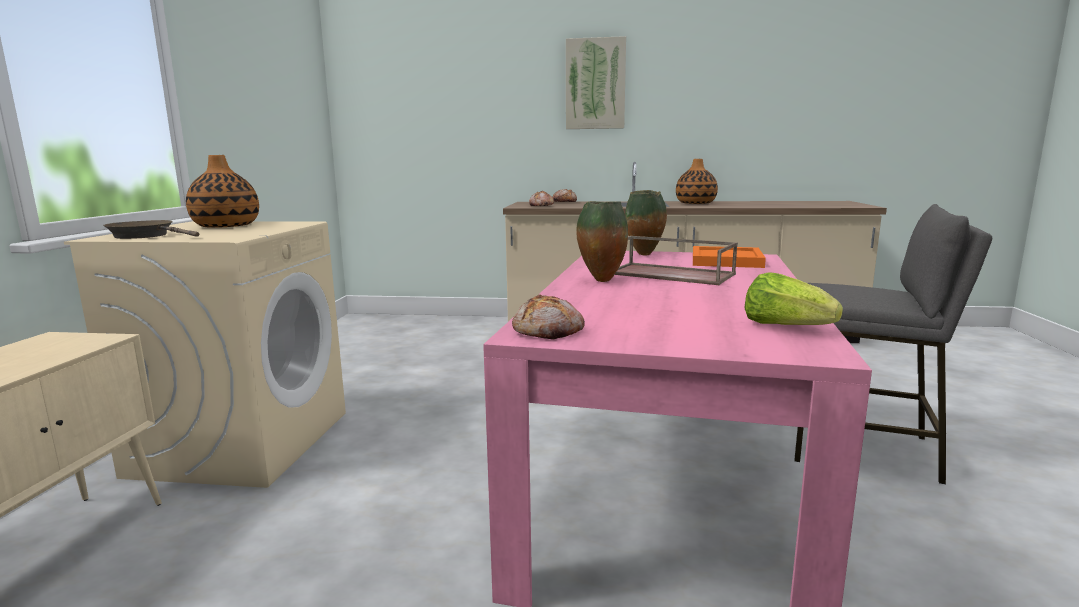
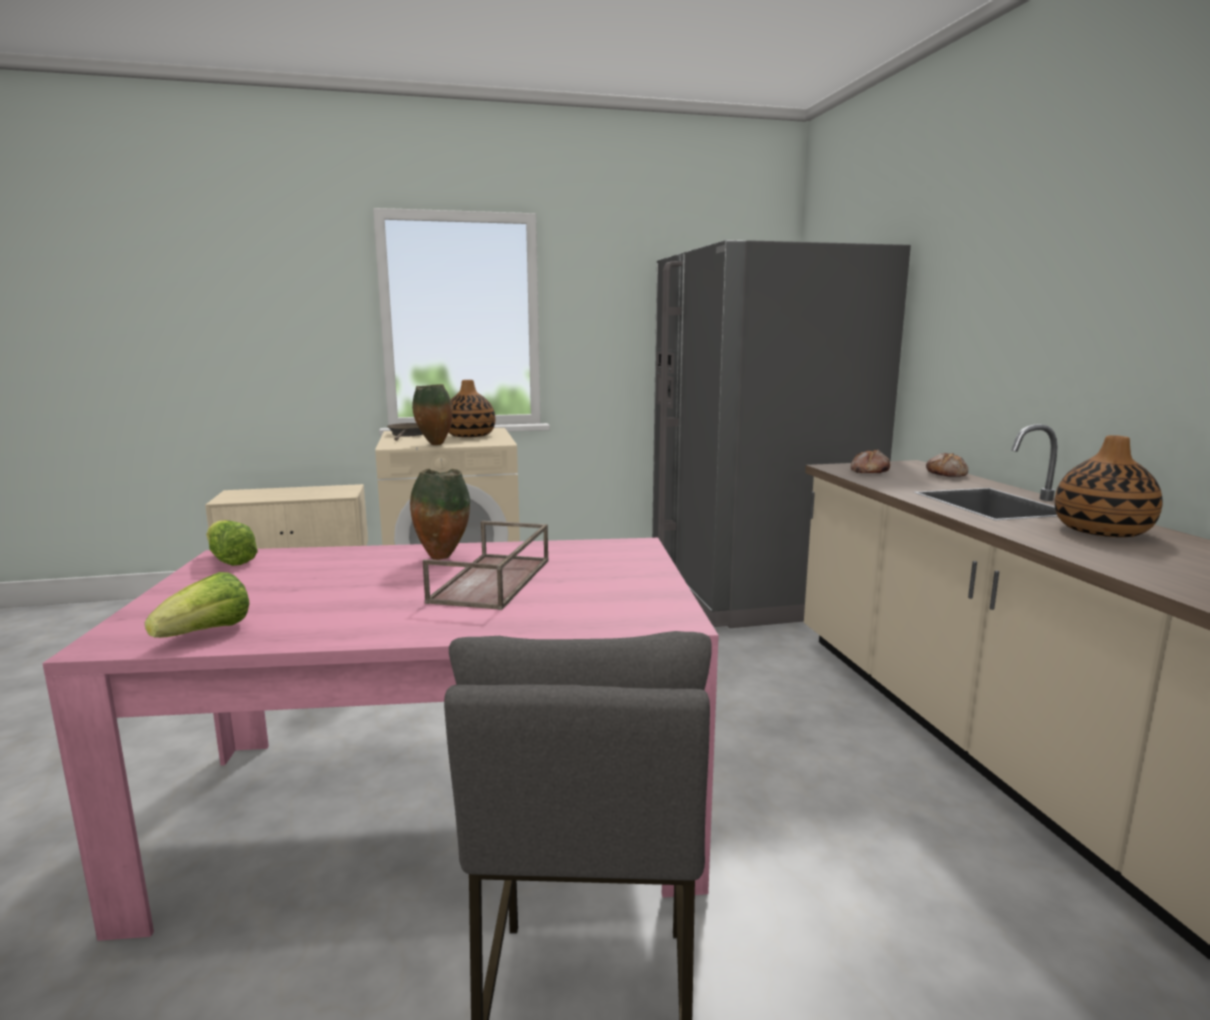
camera: 70 degrees right, 0 degrees up
(403, 332) = (753, 589): none -> grey fridge
(549, 331) = (230, 560): bread -> lettuce
(595, 84) = (1037, 275): picture -> none
(645, 255) = (631, 562): vase -> vase (434, 444)
(727, 261) = (614, 604): orange tray -> none

